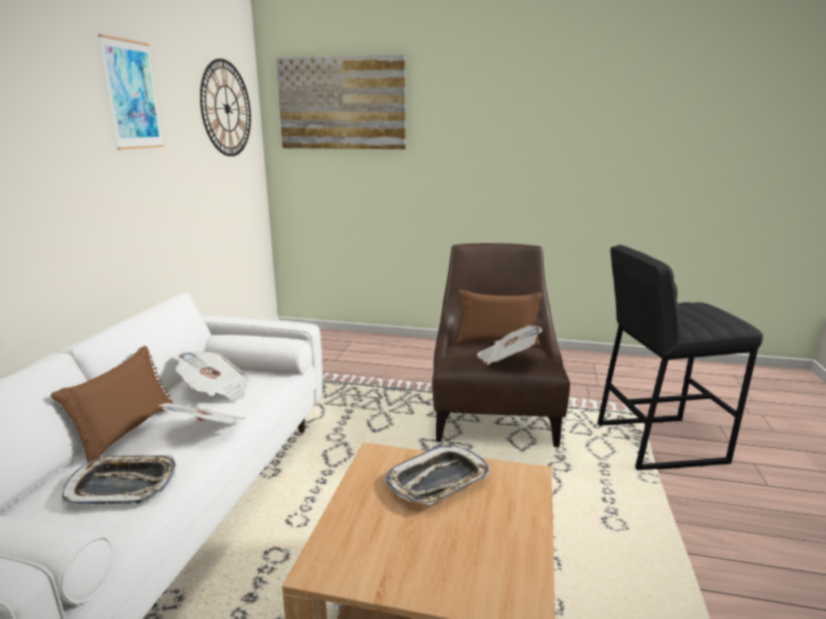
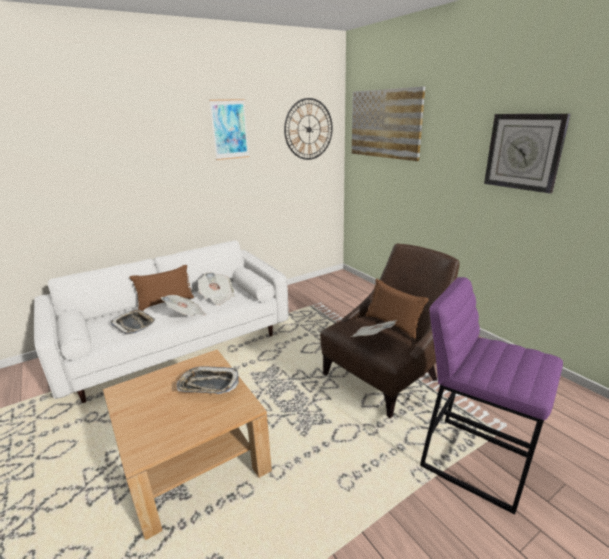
camera: 45 degrees right, 5 degrees up
(543, 128) = (524, 152): none -> wall clock
(657, 443) = (472, 460): black stool -> purple stool

